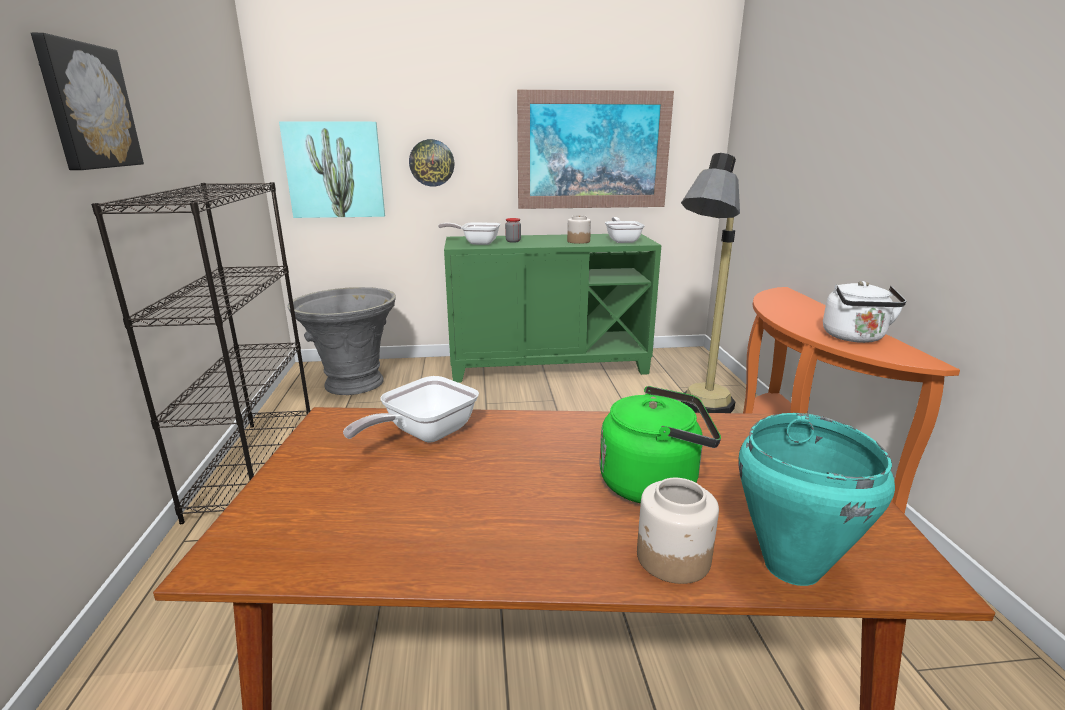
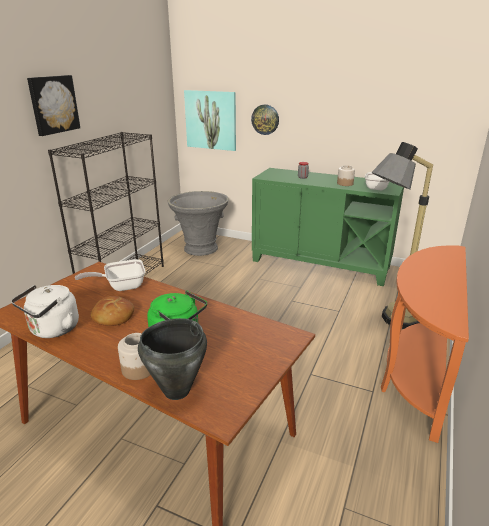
camera: 30 degrees right, 5 degrees up
(477, 243) = (278, 176): frying pan -> none
(486, 488) = (113, 317): none -> bread
(593, 151) = (375, 118): picture -> none
(791, 567) = (176, 391): turquoise cooking pot -> black cooking pot
(855, 338) = (435, 297): white kettle -> white kettle (52, 330)

